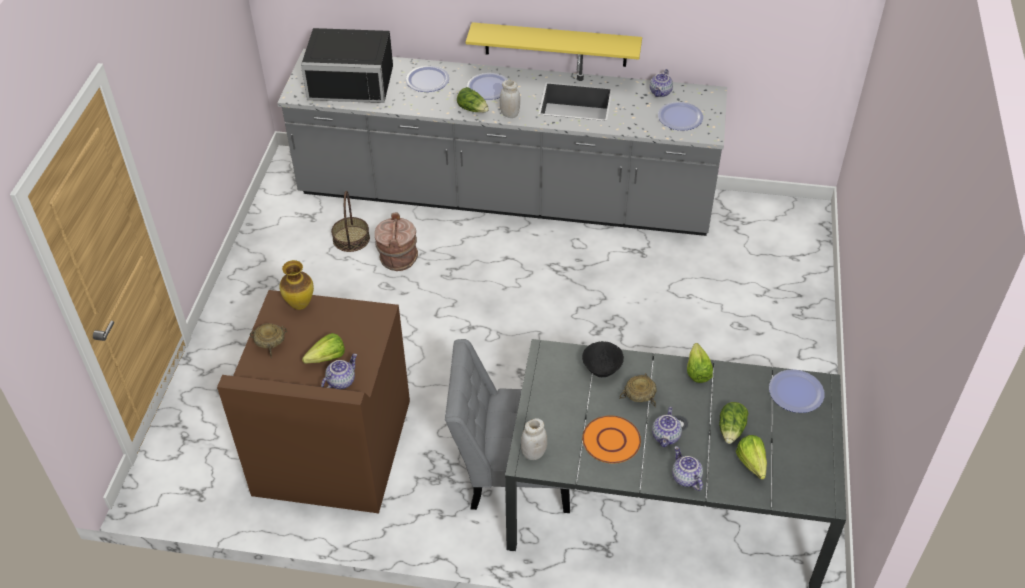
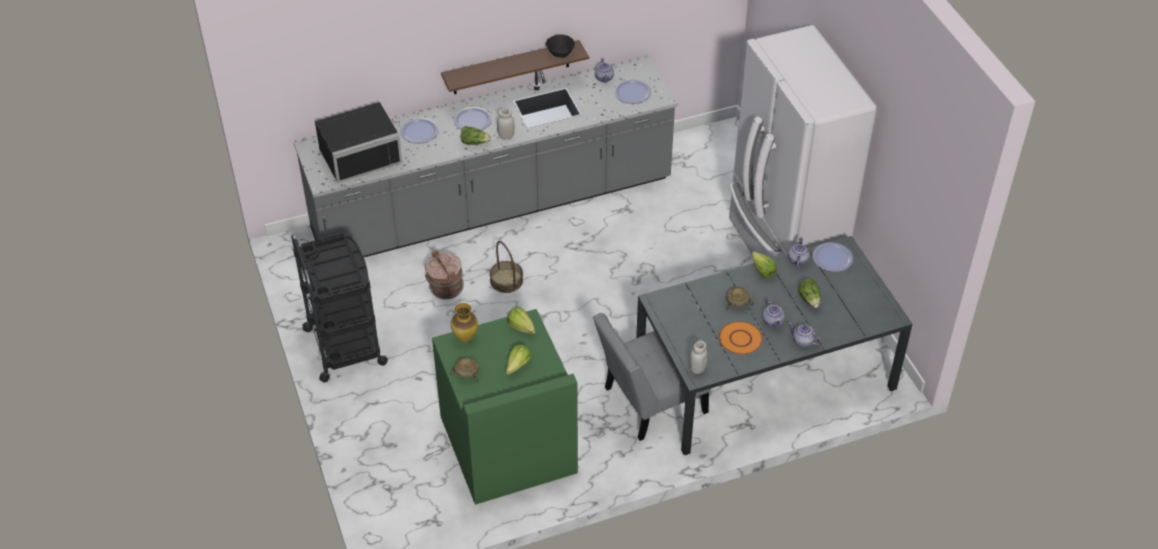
camera: 30 degrees left, 0 degrees up
(261, 276) = (346, 346): none -> black cart
(332, 446) = (506, 444): brown washing machine -> green washing machine
(341, 381) = (540, 376): teapot -> teapot (797, 260)
(351, 239) = (395, 288): basket -> basket (506, 280)
(555, 44) = (511, 67): yellow shelf -> brown shelf
(602, 368) = (700, 295): black bowl -> black bowl (560, 53)
(752, 467) = (837, 317): lettuce -> lettuce (523, 329)
(782, 365) = (780, 251): none -> white fridge

